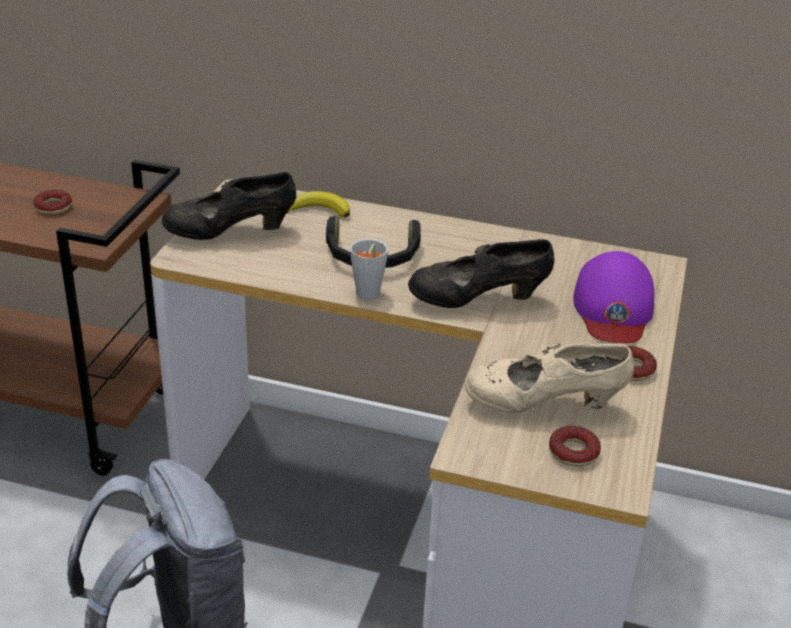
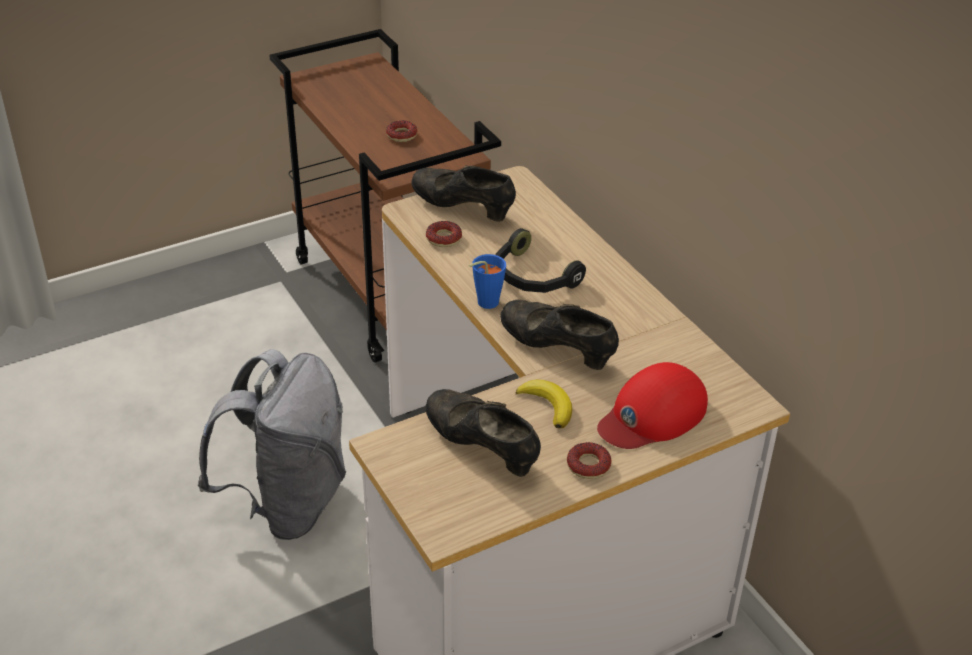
camera: 45 degrees right, 5 degrees up
(318, 210) = (549, 221): banana -> banana (547, 405)
(366, 296) = (483, 304): grey cup -> blue cup
(543, 405) = (482, 449): beige shoe -> black shoe
(573, 452) = (451, 491): donut -> donut (443, 238)
(613, 308) = (652, 415): purple cap -> red cap

